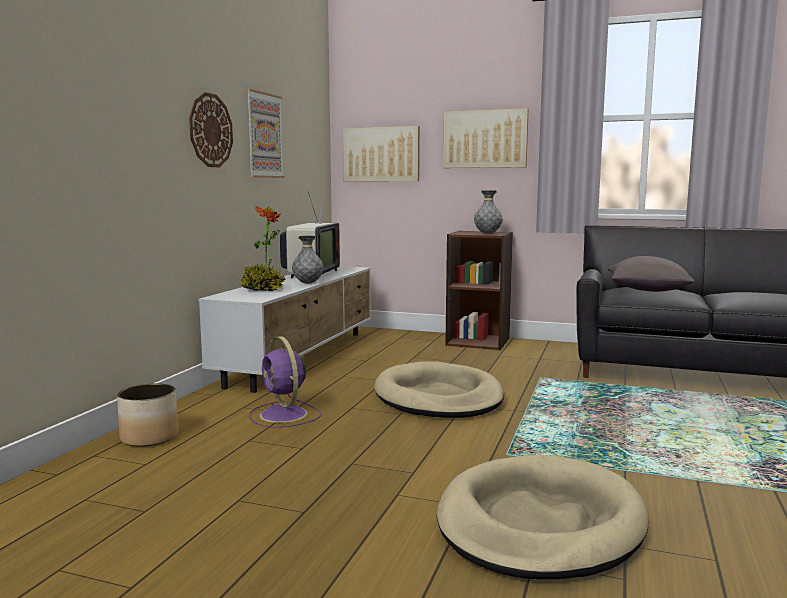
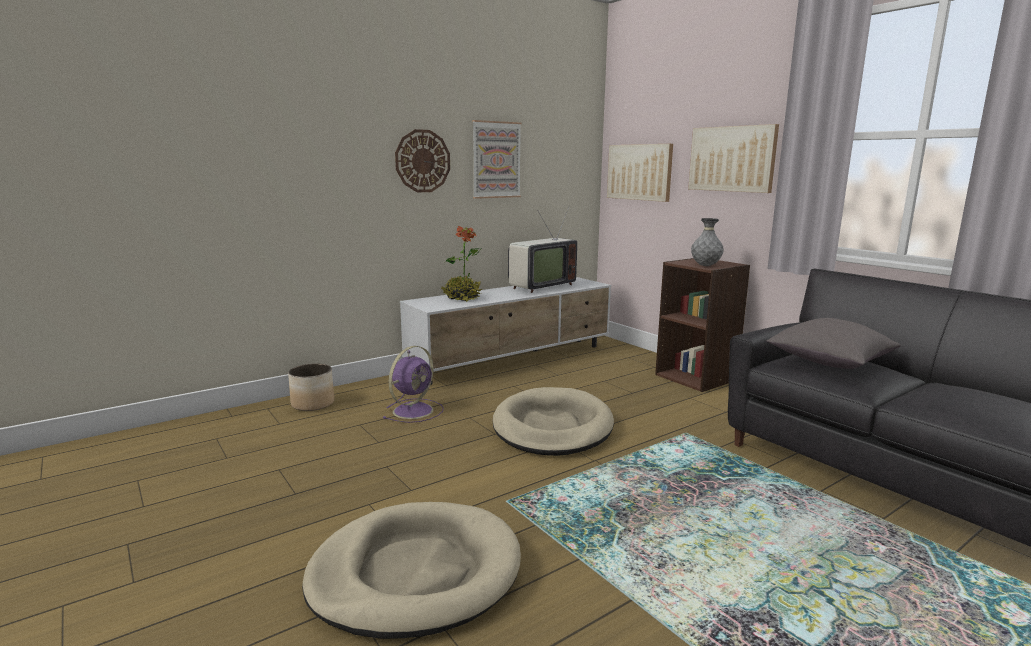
camera: 35 degrees right, 5 degrees up
(284, 415) = (414, 410): purple fan -> purple fan turned 150 degrees counterclockwise
(308, 283) = (511, 296): grey vase -> none

